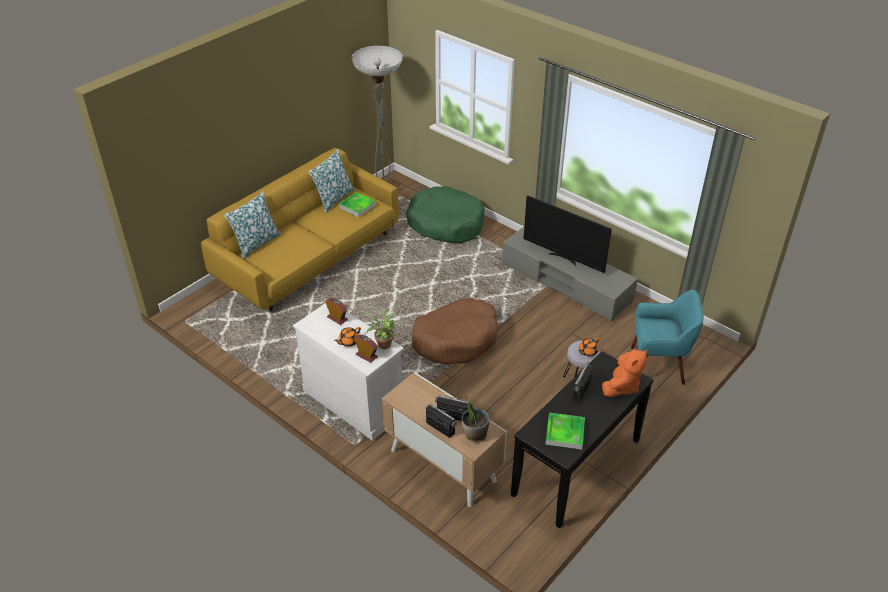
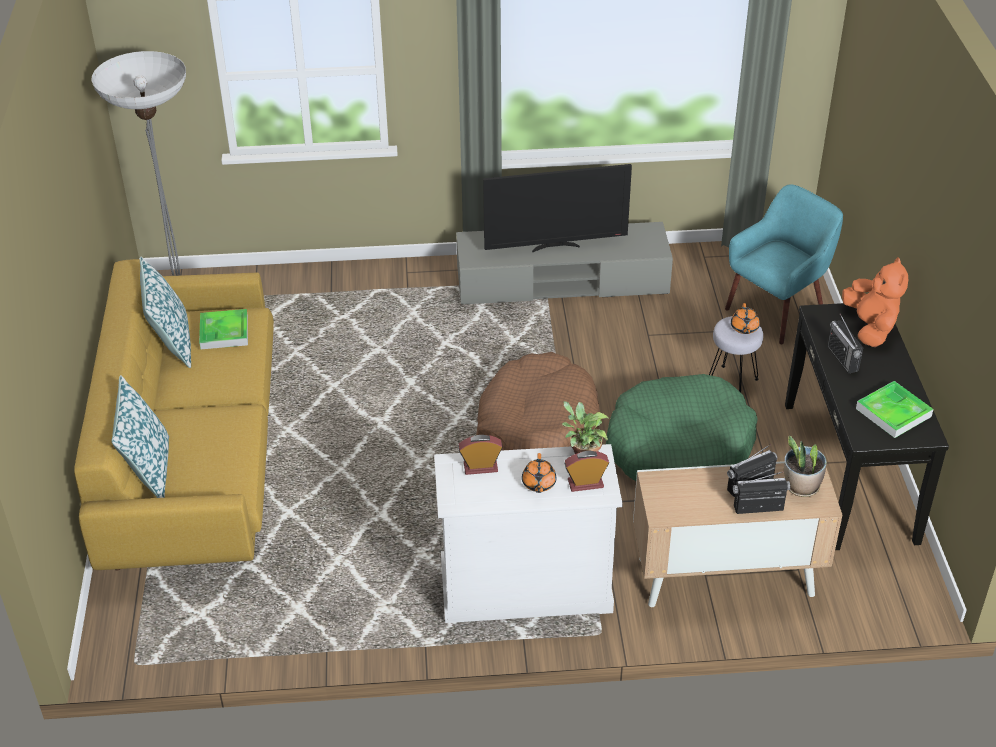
camera: 45 degrees left, 0 degrees up
(445, 223) = (319, 299): green dog bed -> green dog bed (678, 446)

